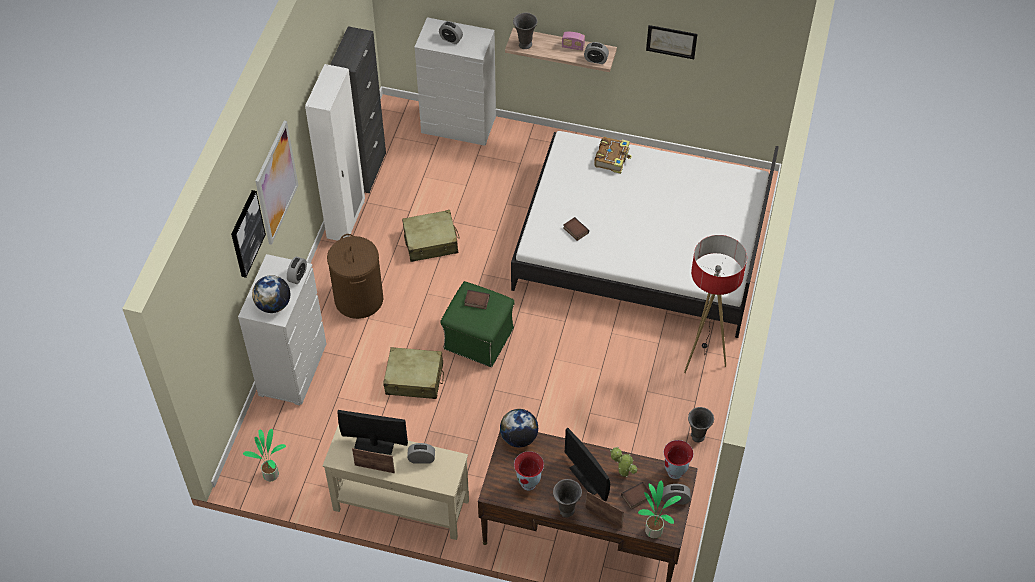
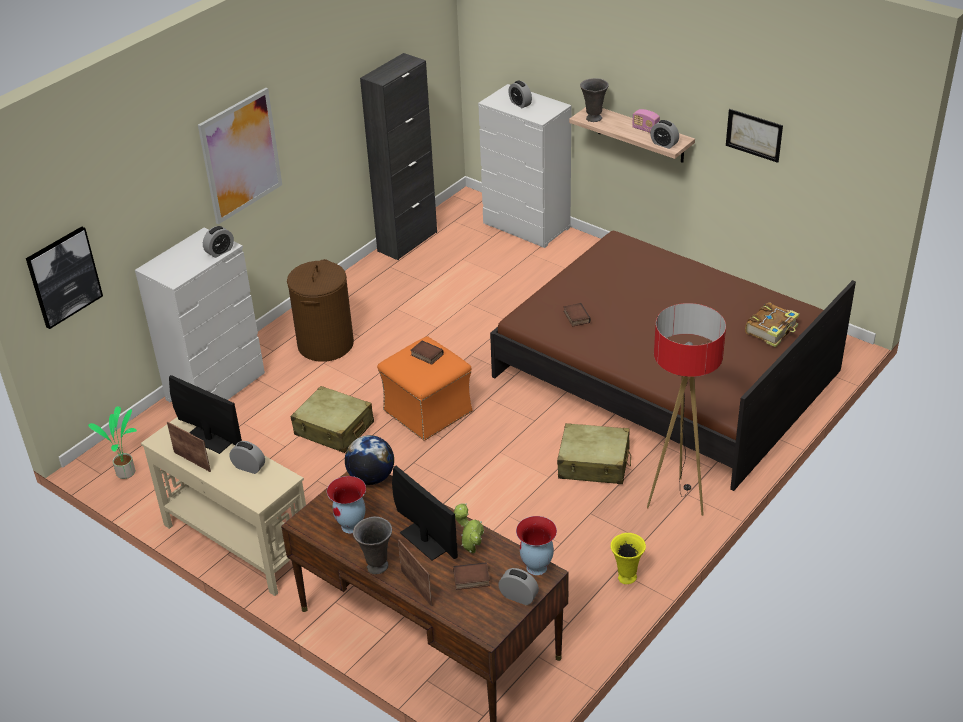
camera: 25 degrees right, 15 degrees down
(246, 233) = (171, 180): picture -> picture (63, 276)
(273, 305) = (177, 269): globe -> none
(346, 220) = (359, 276): white wardrobe -> none
(431, 242) = (433, 314): beige suitcase -> beige suitcase (594, 463)
(478, 338) = (427, 411): green ottoman -> orange ottoman
(587, 477) = (424, 540): monitor -> monitor turned 150 degrees clockwise
(612, 158) = (658, 265): book -> book (772, 330)
(642, 246) = (666, 373): white bed -> brown bed
(654, 529) = (471, 621): potted plant -> none
(697, 436) = (626, 577): grey vase -> yellow vase

